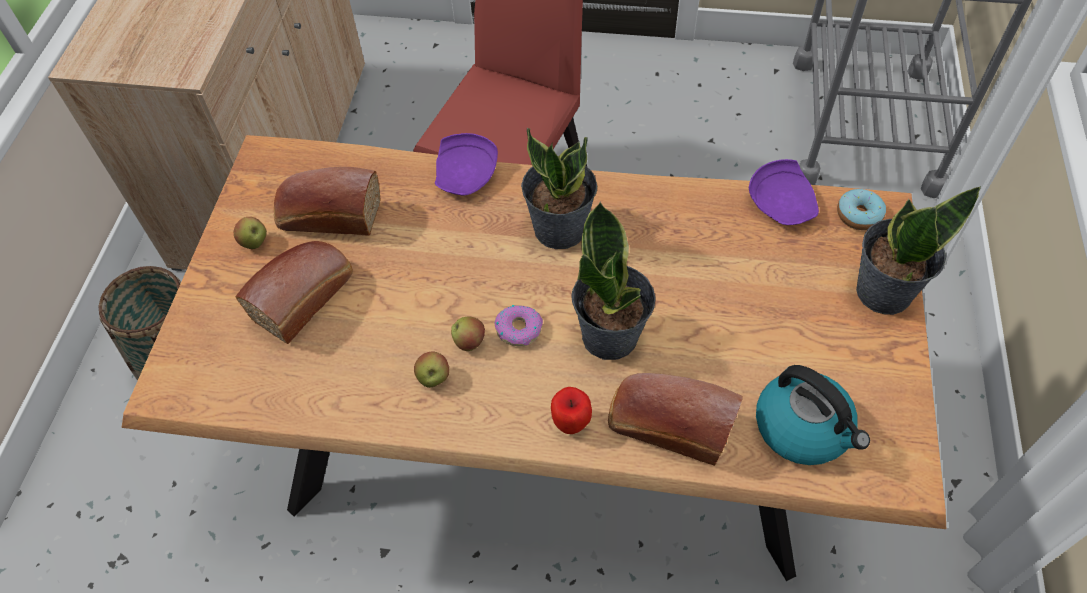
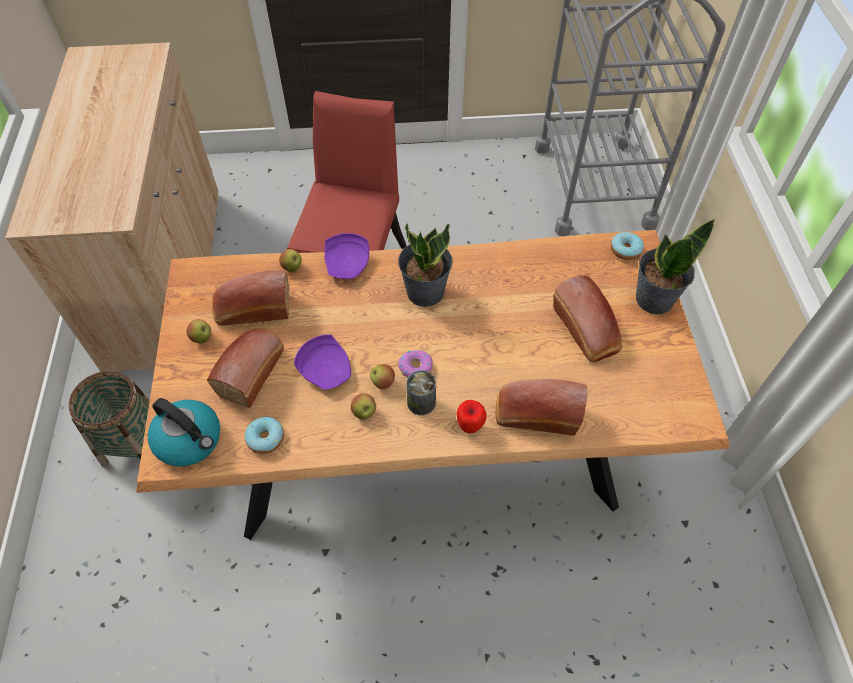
camera: 15 degrees left, 0 degrees up
(297, 388) = (266, 438): none -> donut
(394, 169) = (292, 267): none -> apple
(513, 378) = (421, 402): none -> can
(611, 336) = (481, 360): potted plant -> none
(772, 321) = (586, 331): none -> bread
(782, 204) = (573, 250): purple plate -> purple plate (326, 369)
(803, 428) = (625, 399): kettle -> kettle (190, 440)

